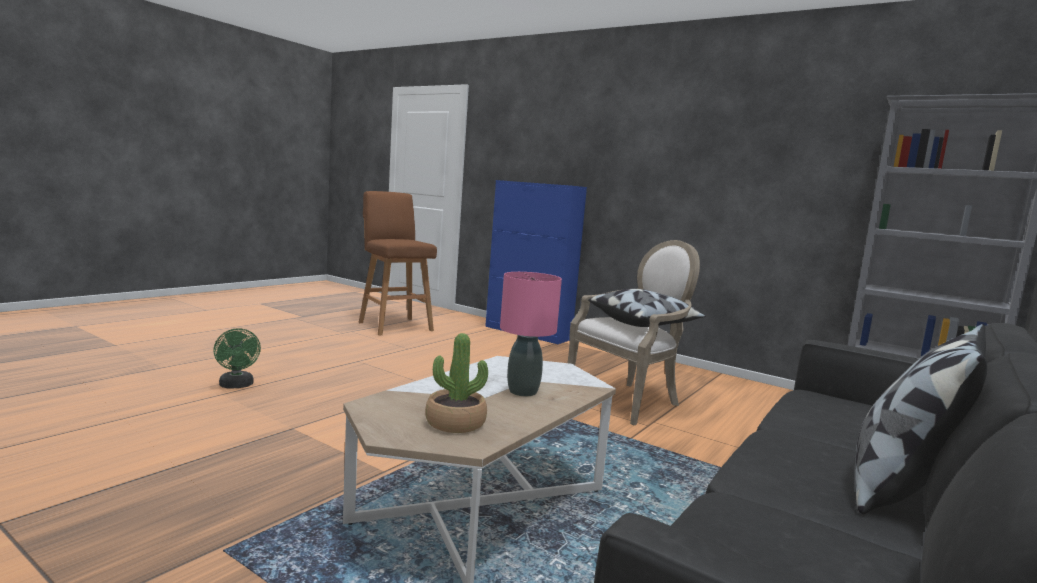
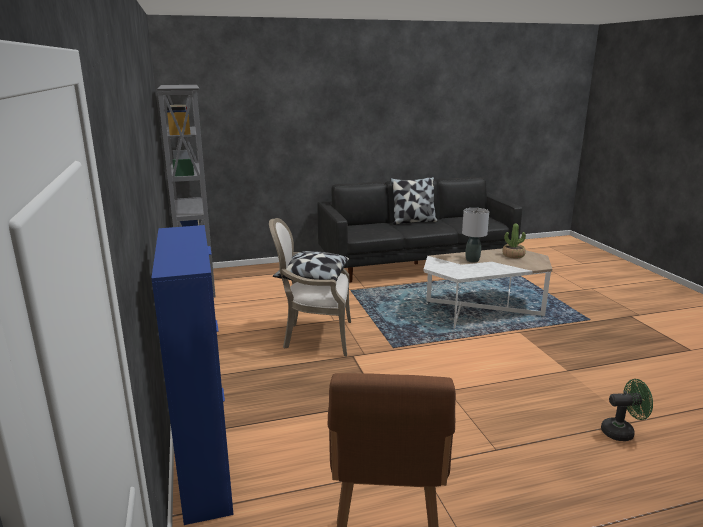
camera: 140 degrees left, 10 degrees up
(237, 386) = (622, 432): green fan -> green fan turned 75 degrees clockwise
(523, 391) = (472, 260): pink table lamp -> grey table lamp

